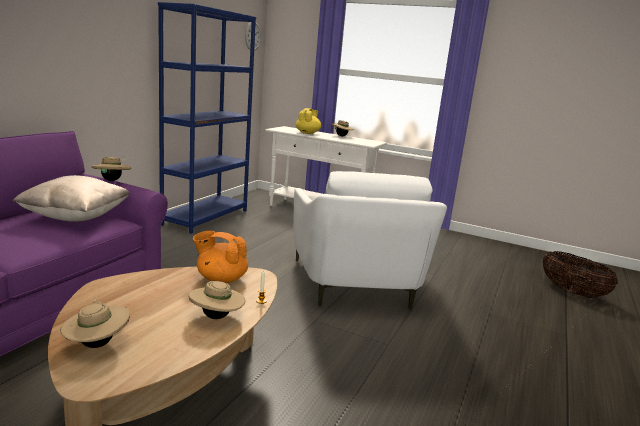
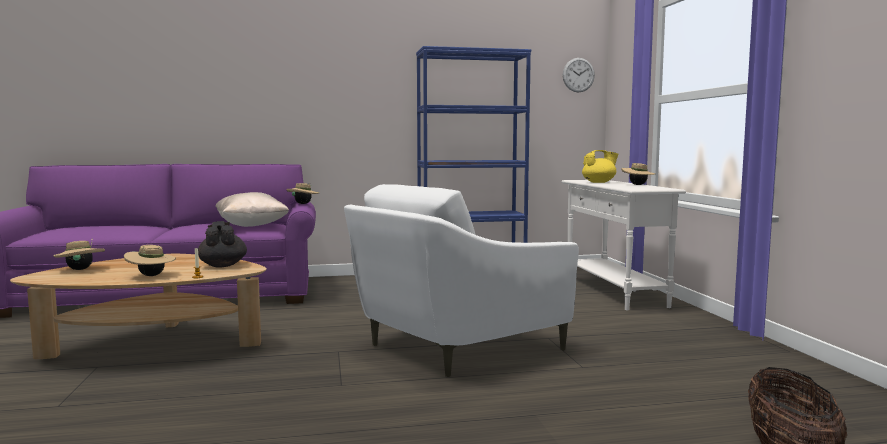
camera: 55 degrees right, 10 degrees down
(221, 279) = (222, 265): orange teapot -> black teapot

